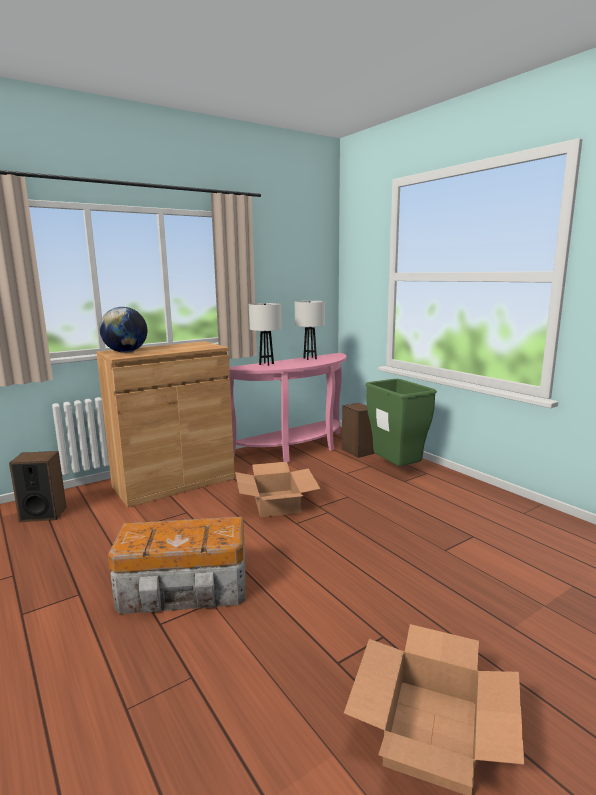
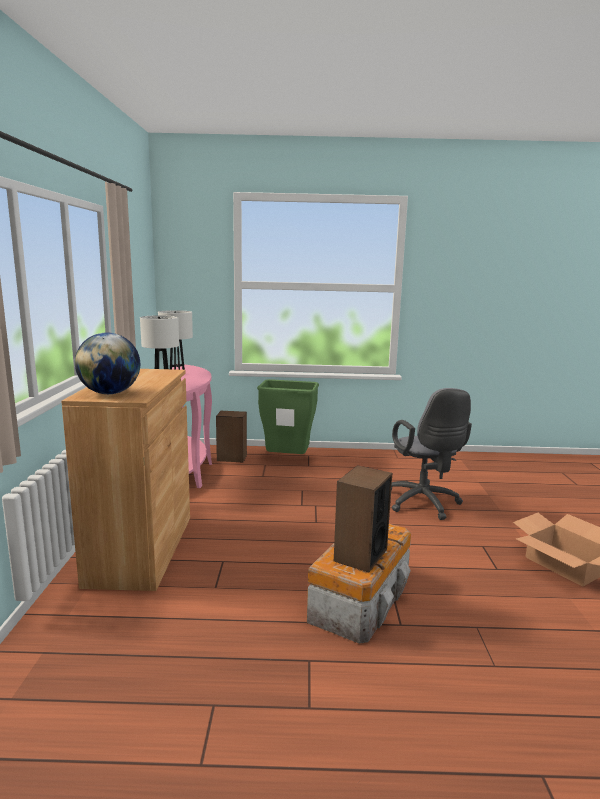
camera: 55 degrees left, 0 degrees up
(43, 514) = (70, 656): speaker -> speaker (360, 555)
(276, 503) = (270, 517): cardboard box -> none
(428, 565) = (424, 504): none -> grey office chair

